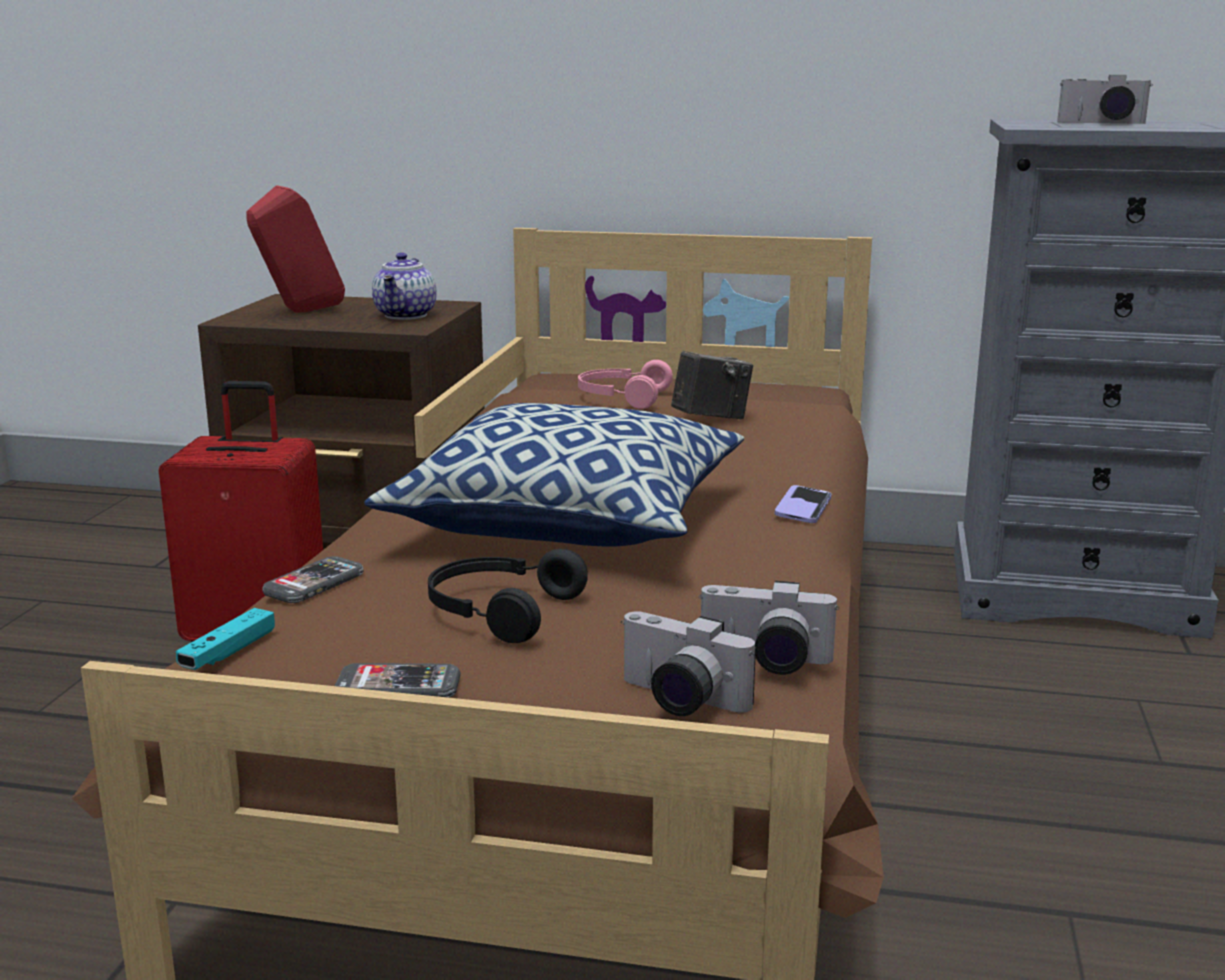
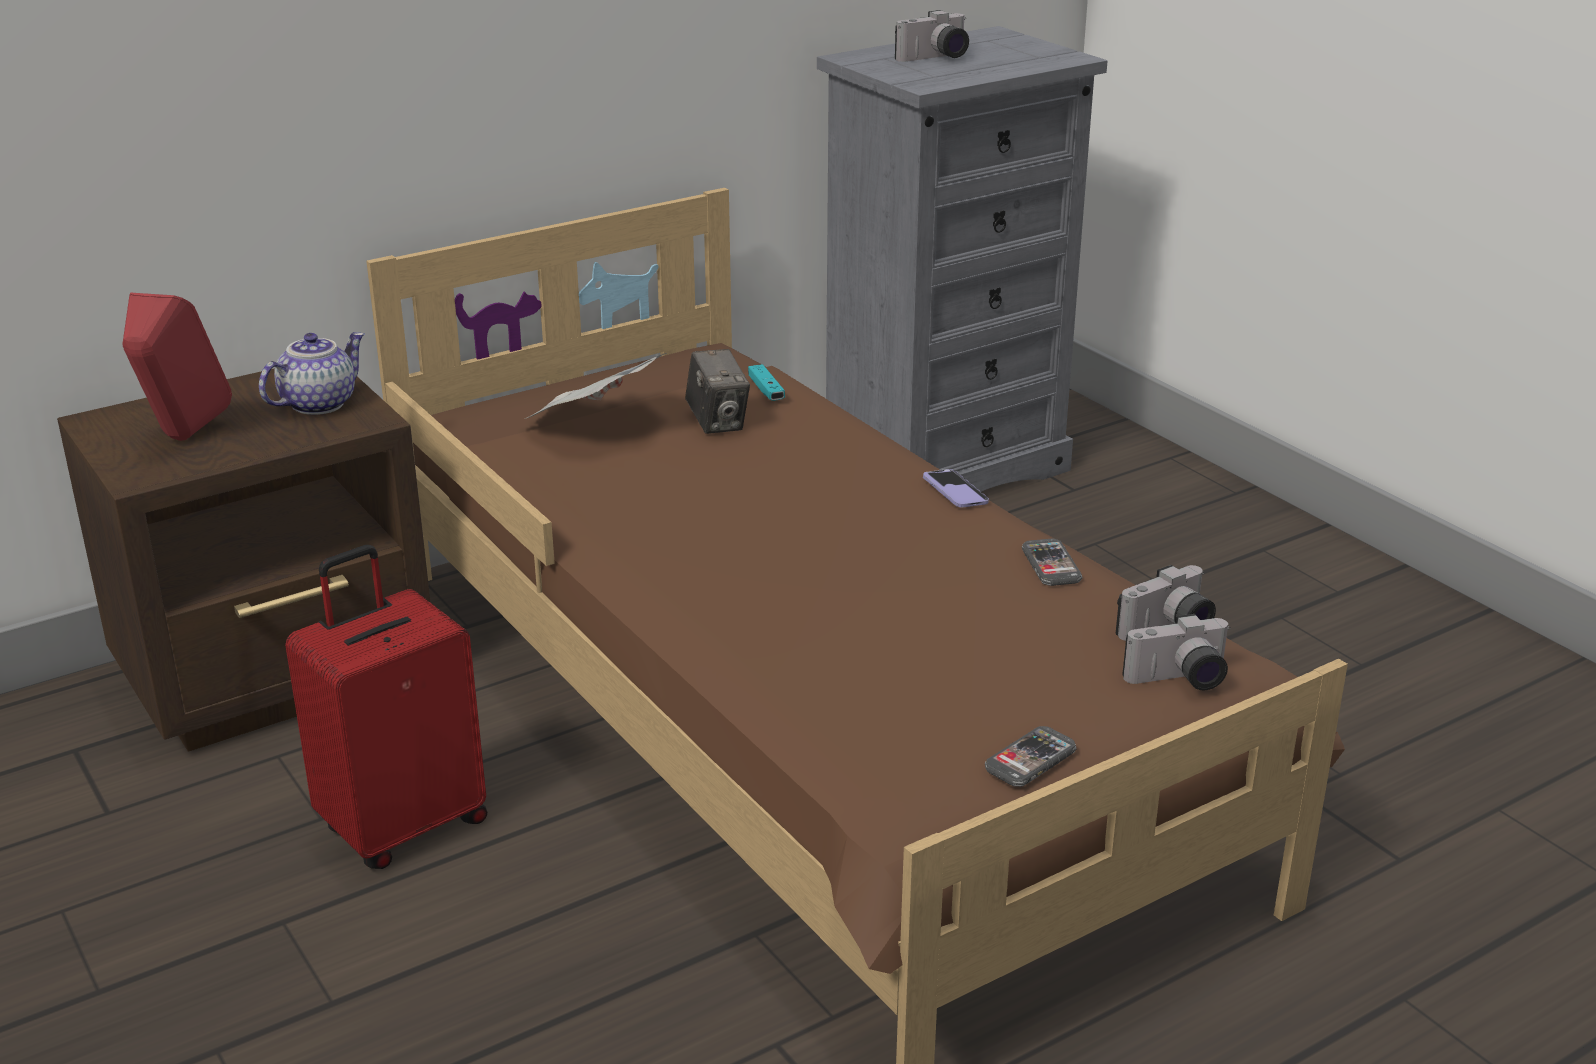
camera: 45 degrees left, 10 degrees up
(228, 652) = (877, 800): turquoise game controller -> turquoise game controller (766, 391)
(314, 583) = (797, 719): phone -> phone (1051, 565)
(407, 316) = (318, 403): teapot -> teapot turned 105 degrees counterclockwise
(499, 611) = (964, 675): black headphones -> none
(569, 521) = (841, 577): pillow -> none
(622, 398) = (593, 424): pink headphones -> newspaper
(710, 419) = (717, 422): camera -> camera turned 135 degrees clockwise

